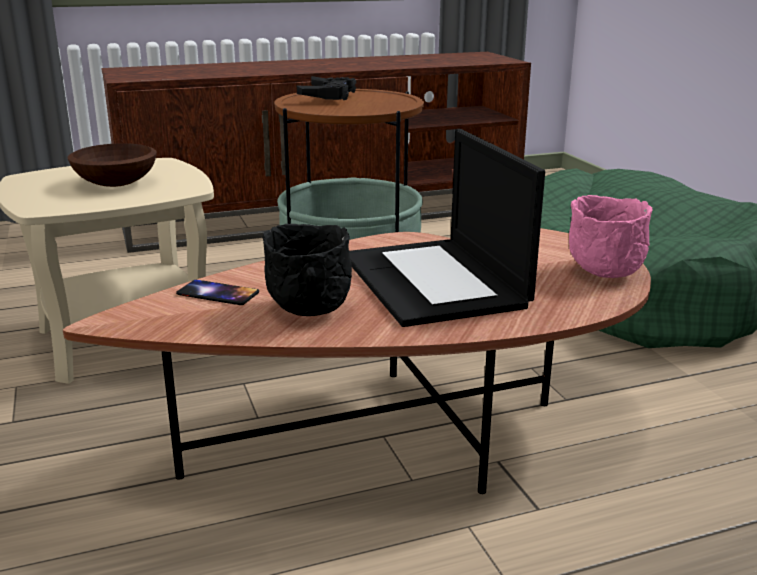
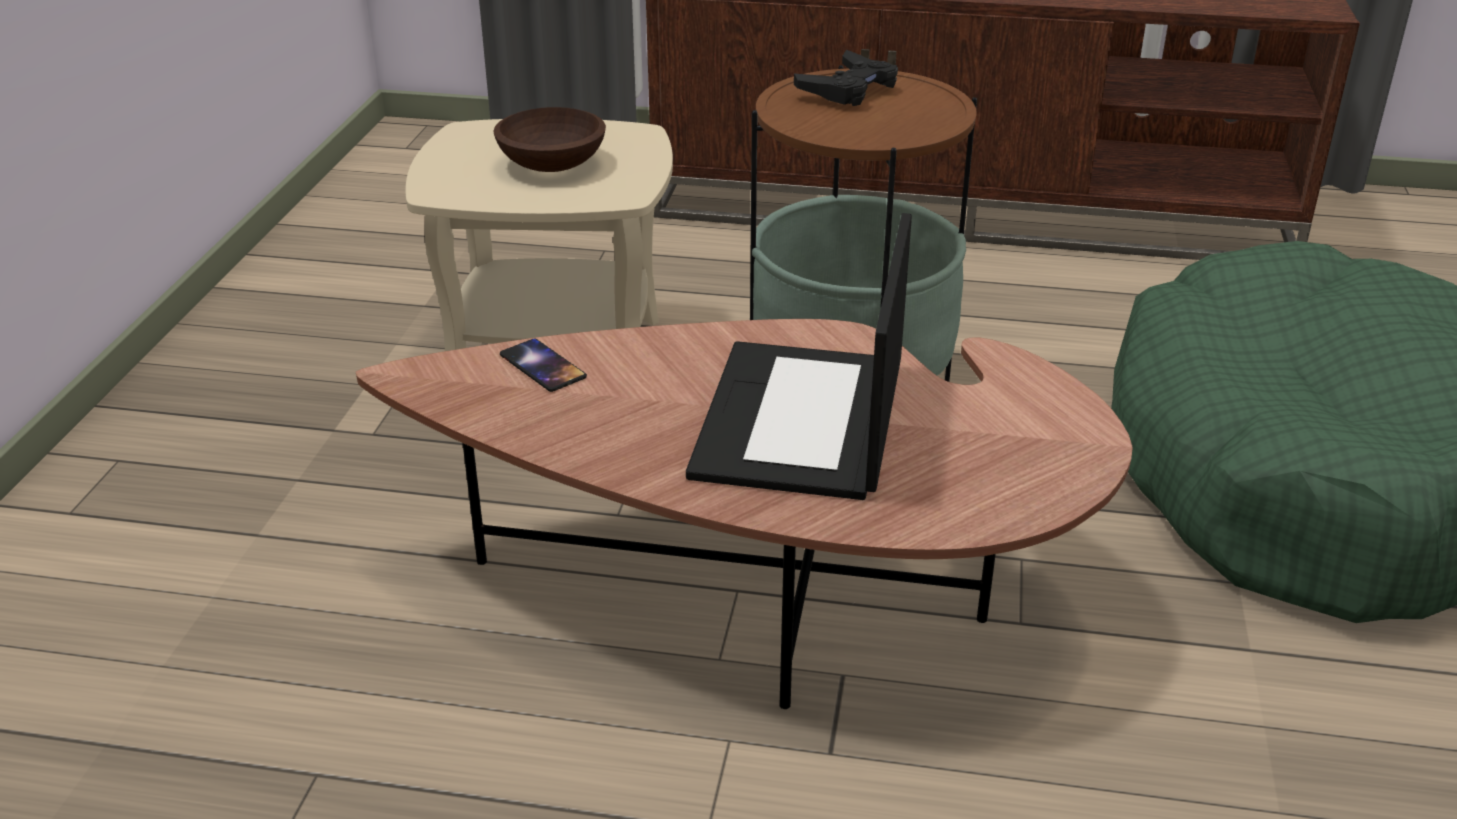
camera: 30 degrees right, 10 degrees up
(310, 309) = (616, 420): black bowl -> none
(605, 272) = (1045, 473): pink bowl -> none

